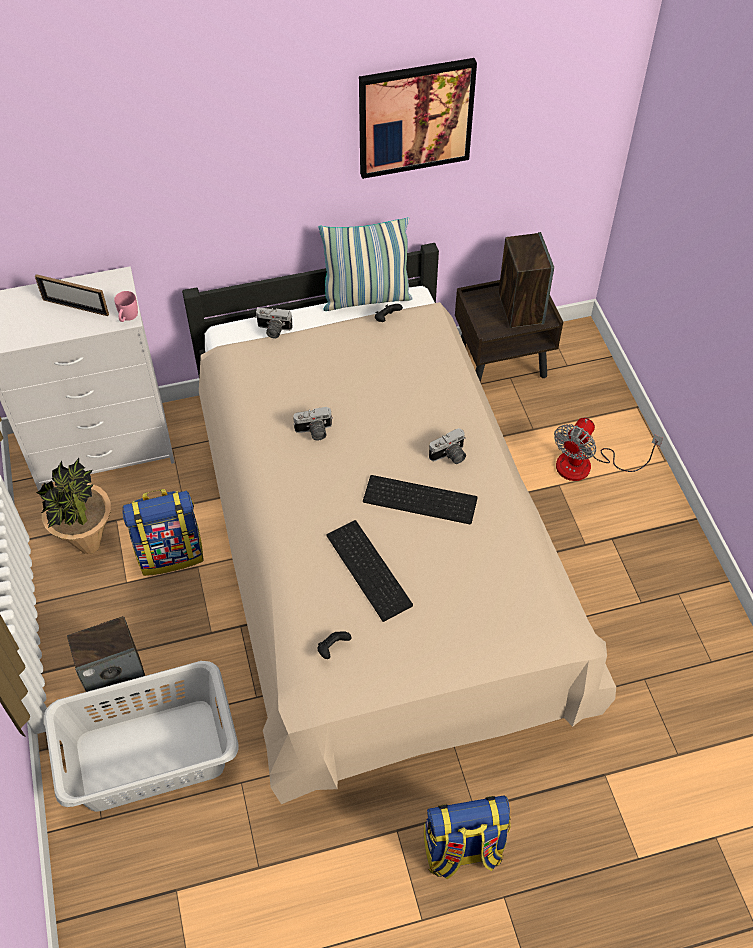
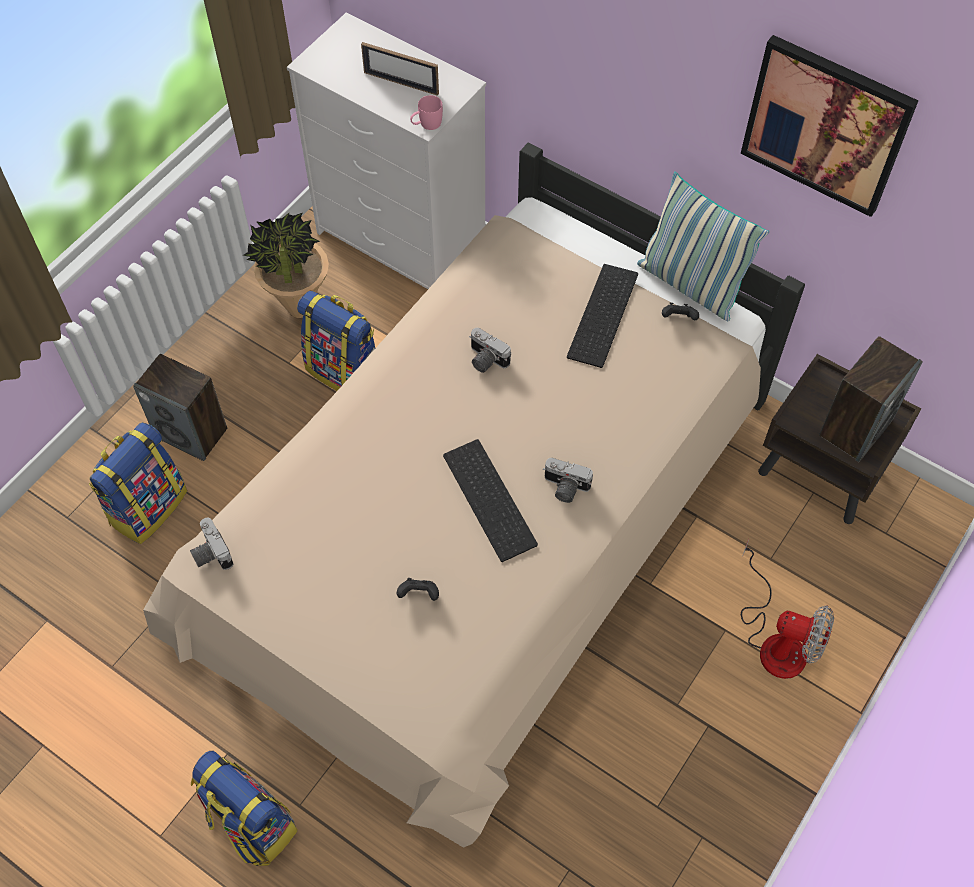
camera: 50 degrees right, 5 degrees up
(75, 307) = (401, 83): picture frame -> picture frame turned 45 degrees counterclockwise
(149, 754) = (148, 506): grey laundry basket -> backpack
(273, 330) = (569, 243): camera -> camera (210, 553)
(332, 649) = (266, 546): black game controller -> black game controller (419, 594)
(371, 570) = (375, 516): keyboard -> keyboard (605, 317)
(586, 465) = (776, 640): fan -> fan turned 150 degrees counterclockwise

